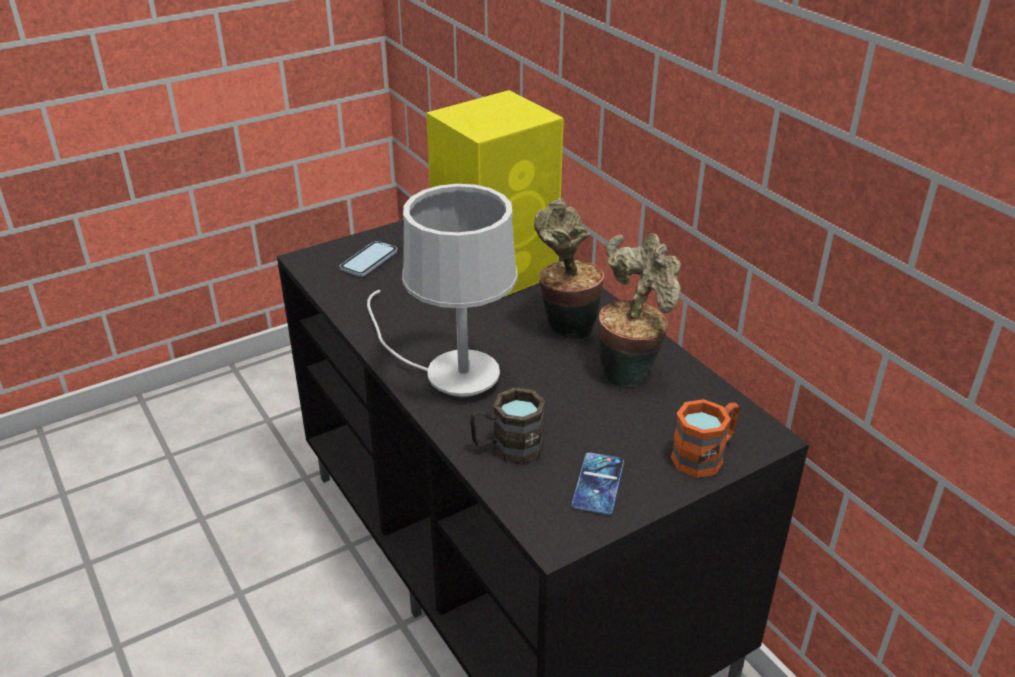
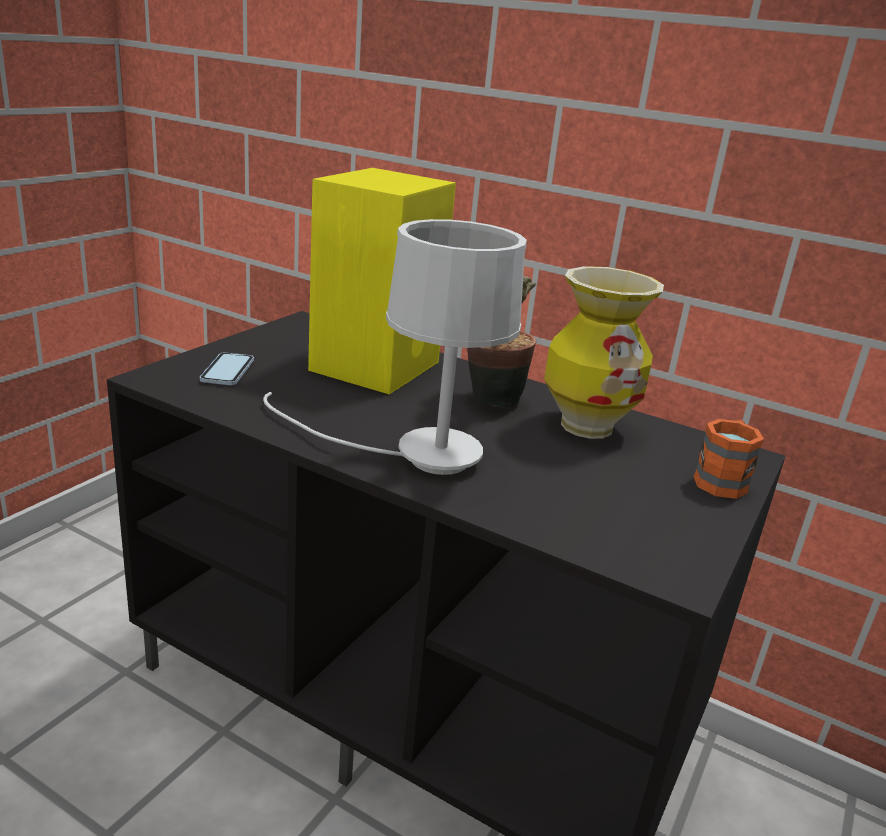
camera: 30 degrees left, 10 degrees down
(507, 448) = (546, 510): brown mug -> none
(598, 483) = (663, 522): phone -> none
(631, 371) = (586, 426): potted plant -> vase

